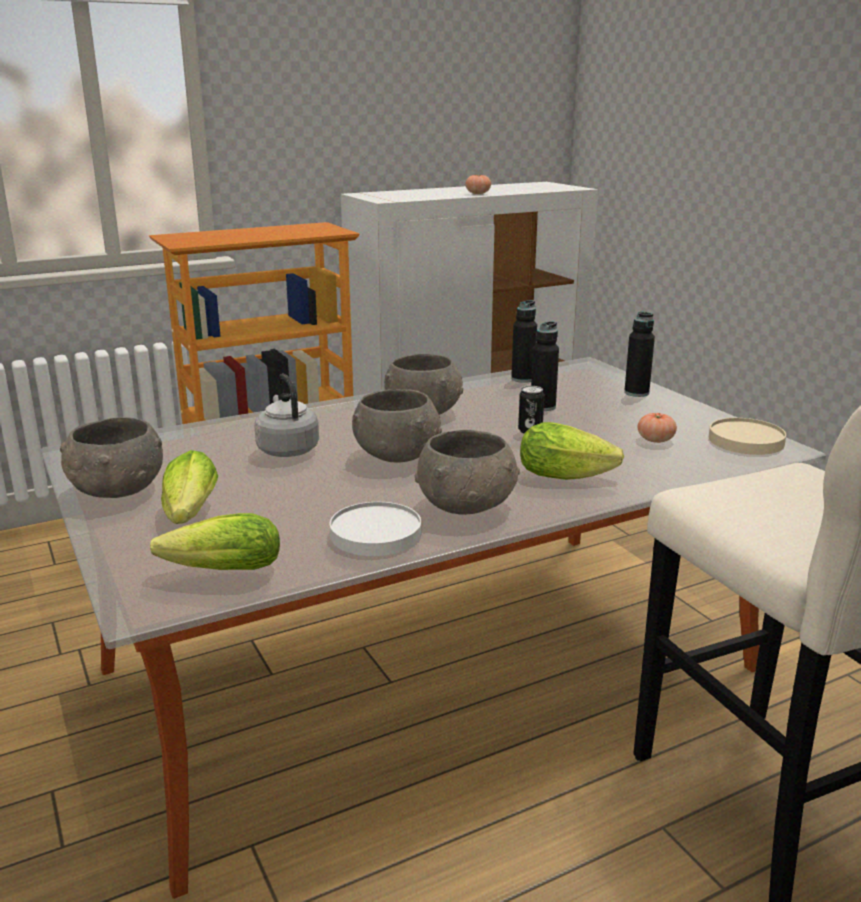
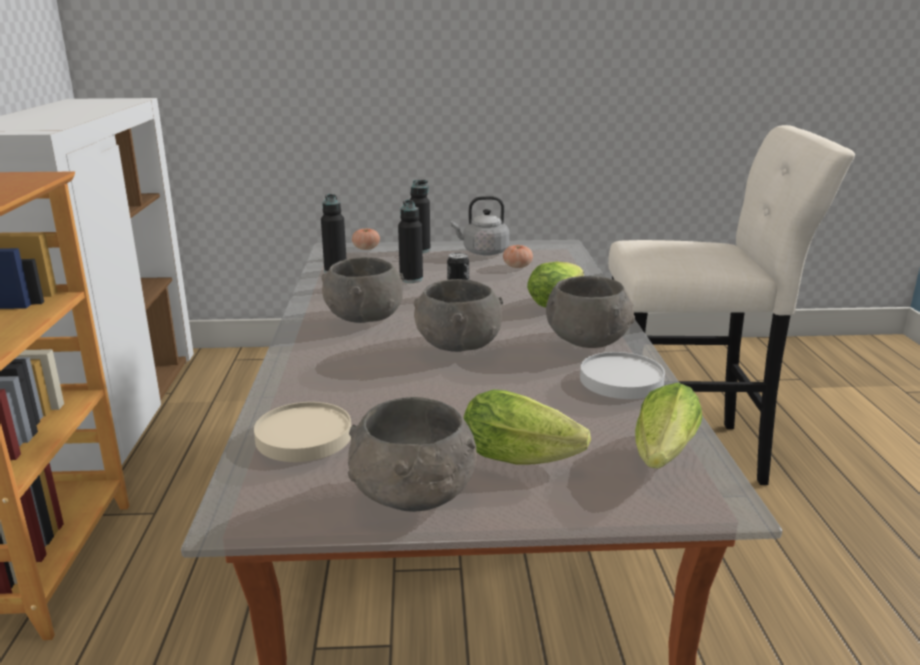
camera: 65 degrees left, 0 degrees up
(287, 449) = (391, 386): grey kettle -> grey kettle (483, 252)
(478, 193) = (86, 113): tomato -> tomato (366, 248)
(745, 441) = (542, 248): beige plate -> beige plate (304, 437)

